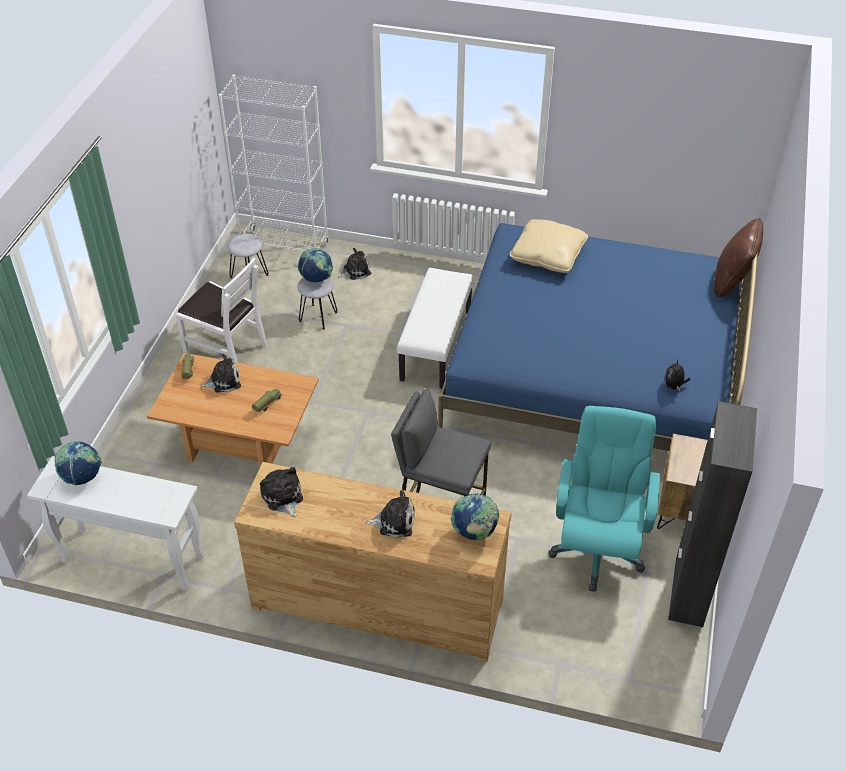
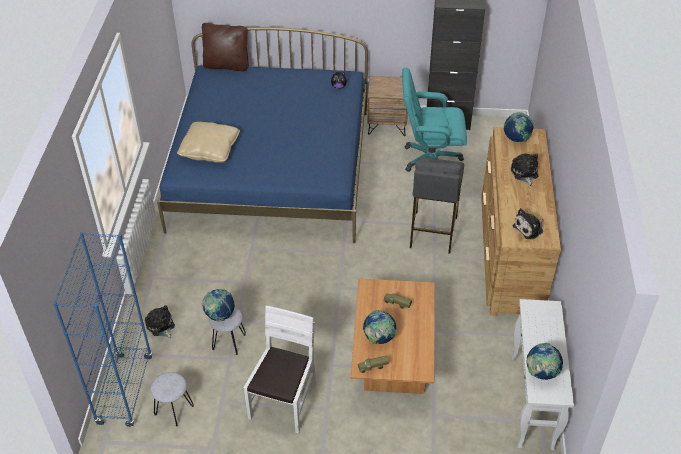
camera: 100 degrees left, 0 degrees up
(223, 381) = (379, 338): plush toy -> globe
(285, 247) = (125, 390): white bookcase -> blue bookcase
(436, 346) = (255, 257): white bench -> none

